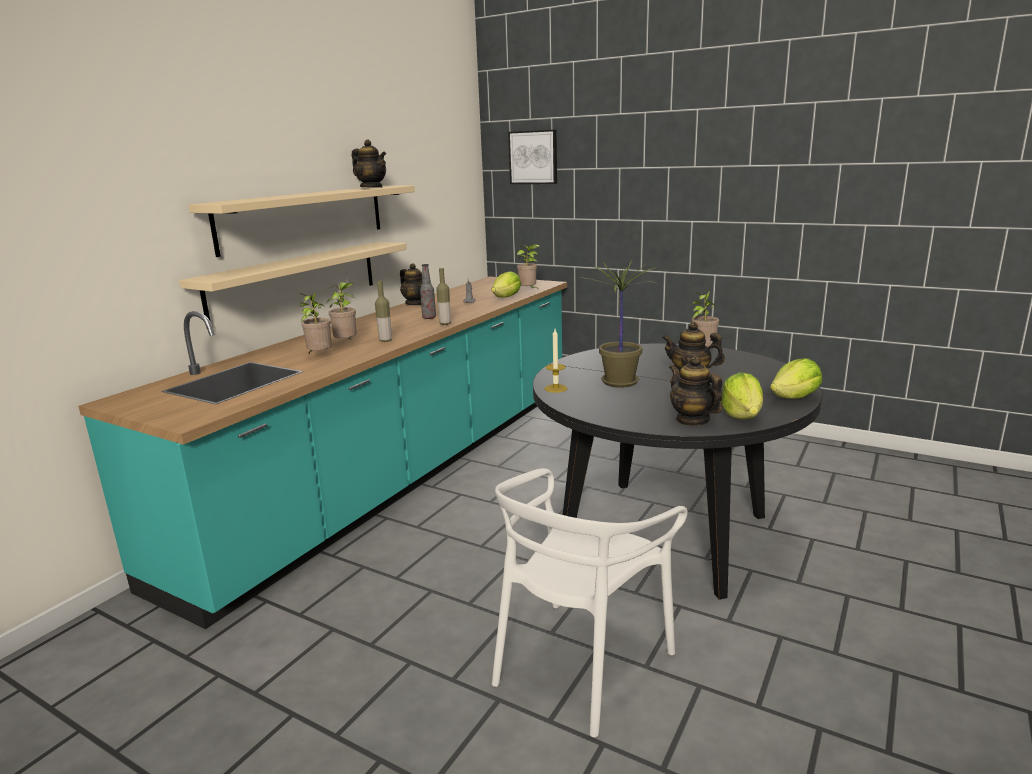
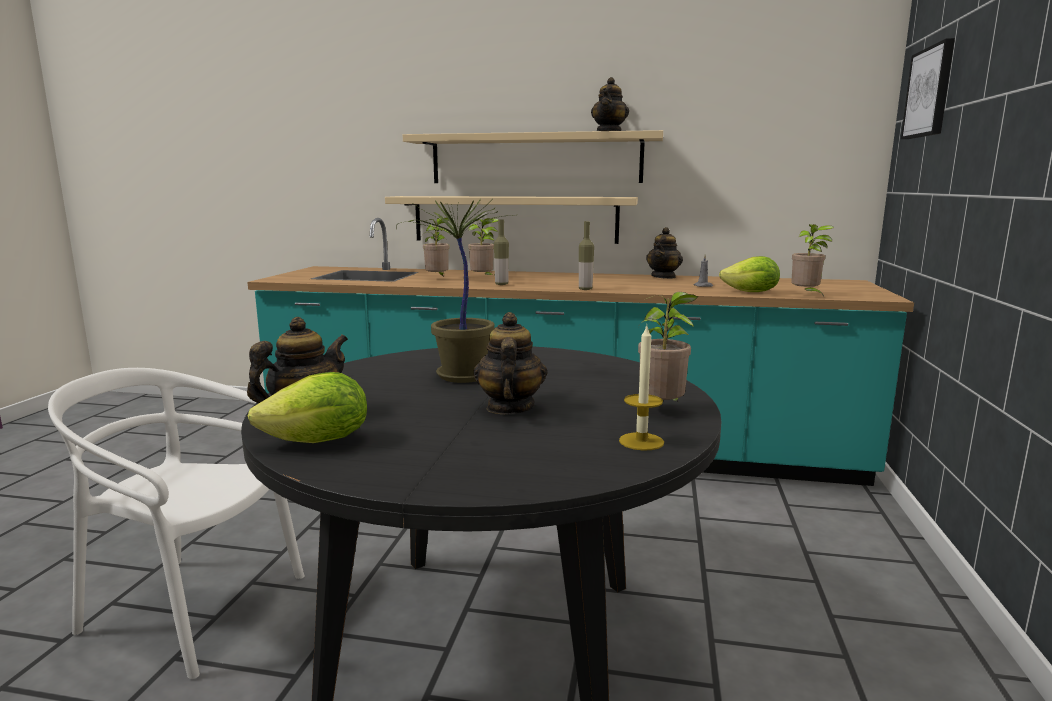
camera: 70 degrees right, 5 degrees down
(429, 317) = (606, 284): bottle -> none
(555, 388) = (427, 355): candle -> candle (641, 441)
(795, 398) = (416, 479): lettuce -> none

